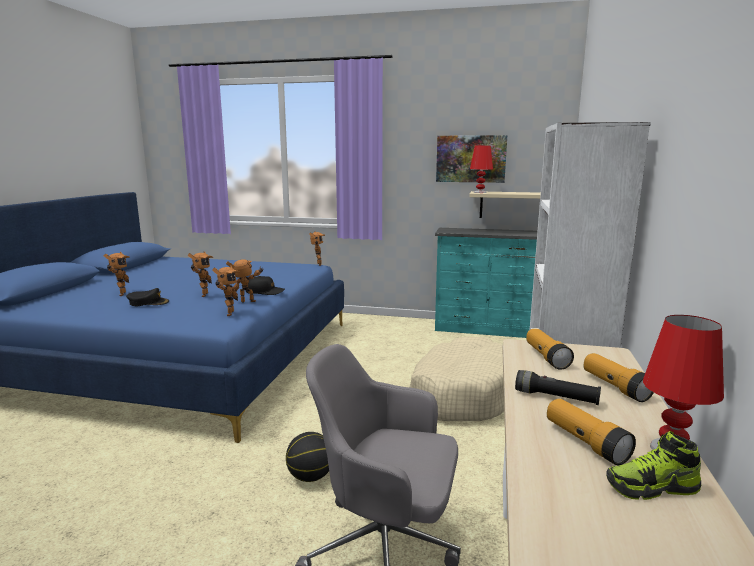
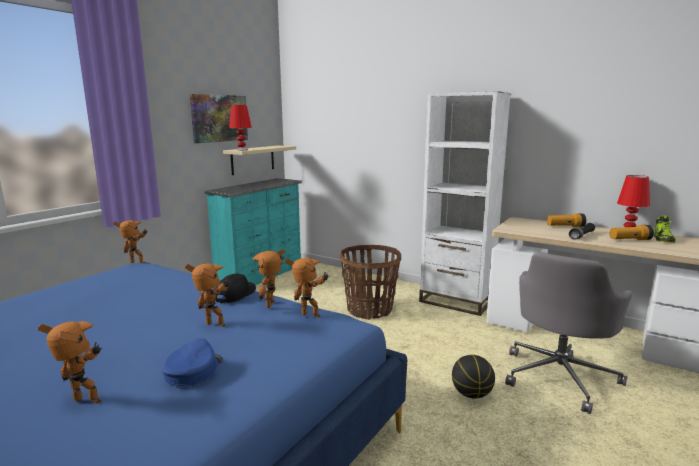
camera: 70 degrees left, 0 degrees up
(148, 302) = (193, 370): black cap -> blue cap
(463, 393) = (370, 310): beige dog bed -> basket
(546, 357) = (525, 229): flashlight -> none

